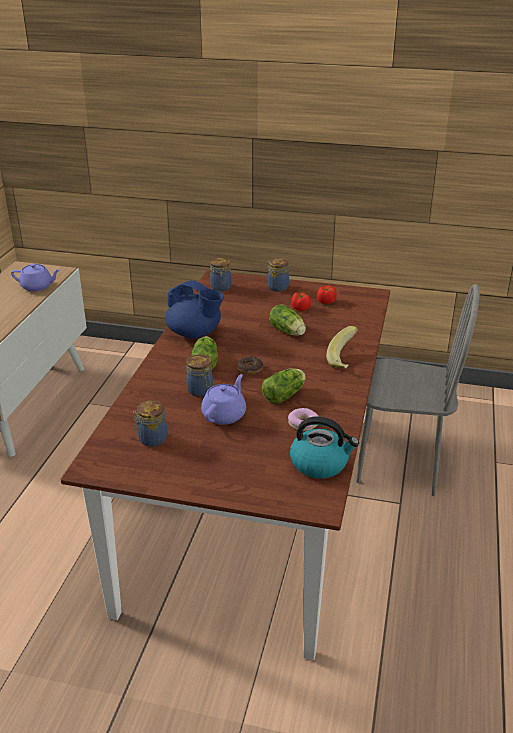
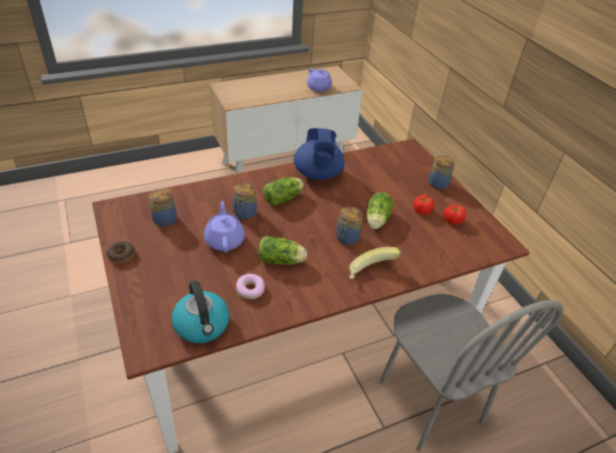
camera: 50 degrees right, 10 degrees up
(221, 287) = (398, 156): jar -> jar (346, 238)
(224, 414) = (224, 240): purple teapot -> purple teapot turned 90 degrees counterclockwise
(249, 369) = (299, 224): donut -> donut (121, 255)

